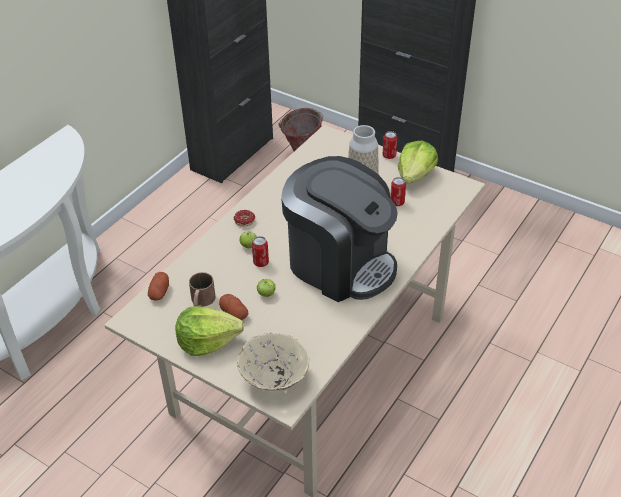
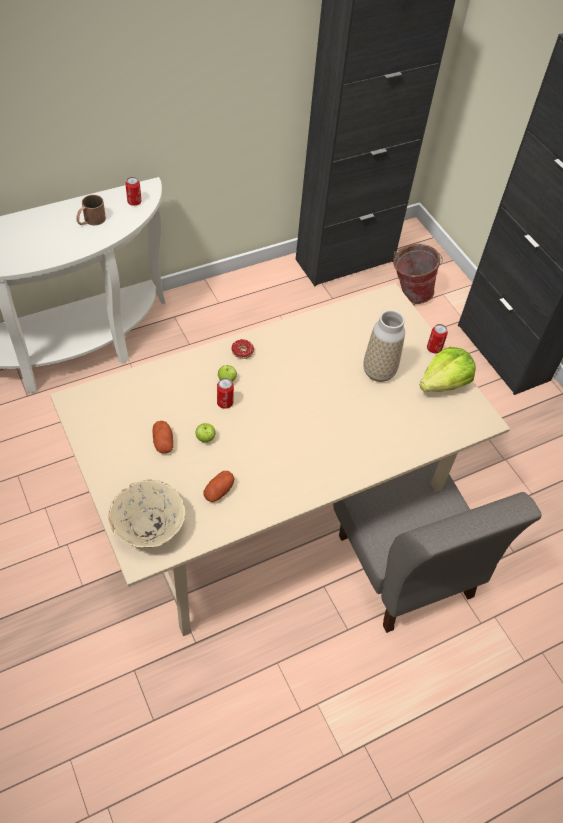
camera: 25 degrees right, 10 degrees up
(159, 292) = (116, 387): potato -> potato (219, 491)
(201, 302) = (144, 415): brown mug -> brown mug (90, 221)
(207, 341) = (120, 458): lettuce -> none
(340, 264) = (296, 442): coffee machine -> none
(397, 202) = (402, 404): can -> can (134, 202)
(447, 351) = (404, 567): none -> grey chair

